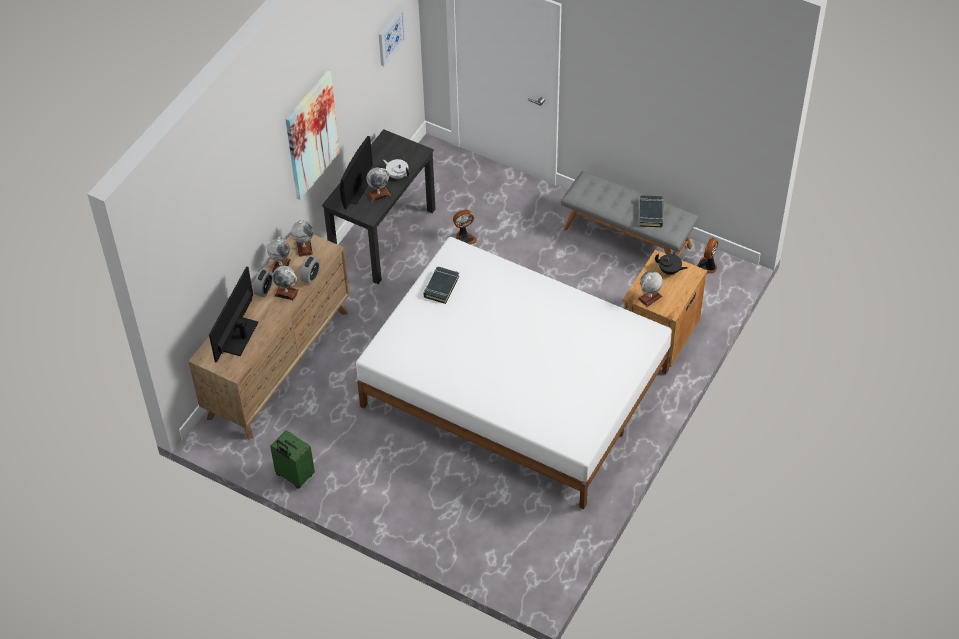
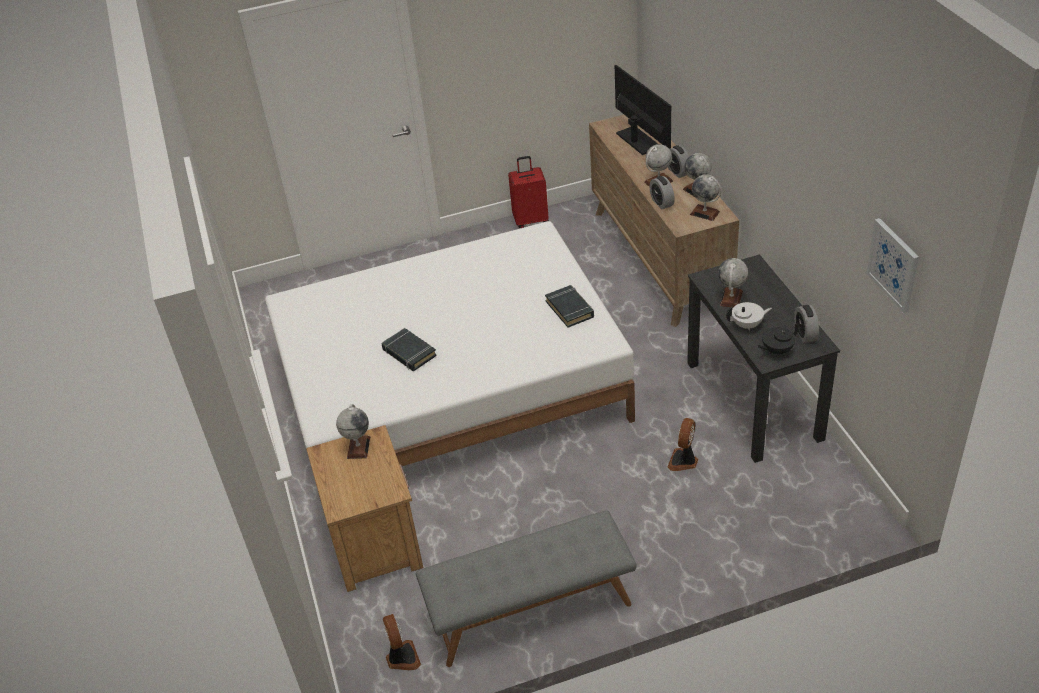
camera: 135 degrees right, 10 degrees down
(294, 476) = (531, 220): green suitcase -> red suitcase
(311, 135) = (777, 153): picture -> none
(356, 190) = (756, 286): monitor -> none
(383, 148) = (805, 334): none -> alarm clock
(651, 213) = (487, 573): black book -> black book (409, 353)
(669, 271) = (368, 489): black teapot -> black teapot (776, 350)

